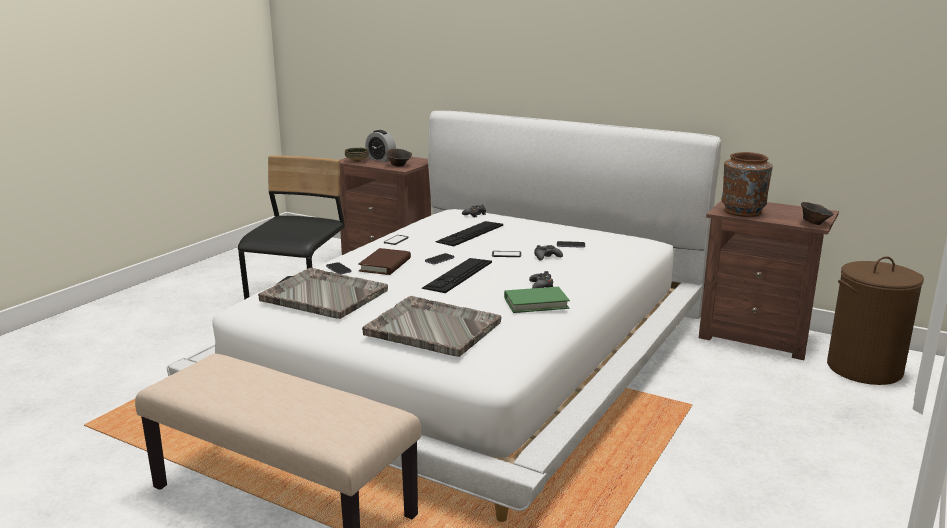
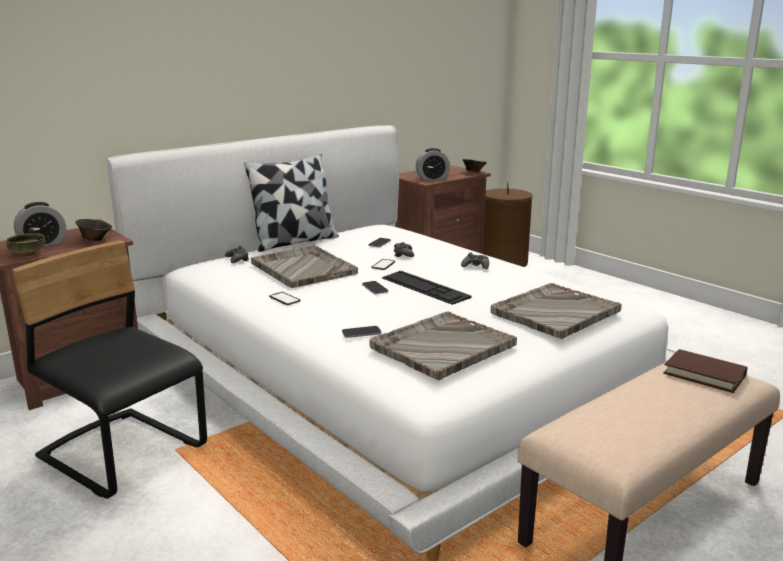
camera: 70 degrees left, 0 degrees up
(385, 265) = (368, 311): brown book -> brown book (704, 374)
(470, 233) = (303, 268): keyboard -> grey tray
(536, 303) = (514, 273): green book -> none
(545, 221) = (294, 242): none -> pillow
(742, 212) = (432, 178): brown vase -> alarm clock

